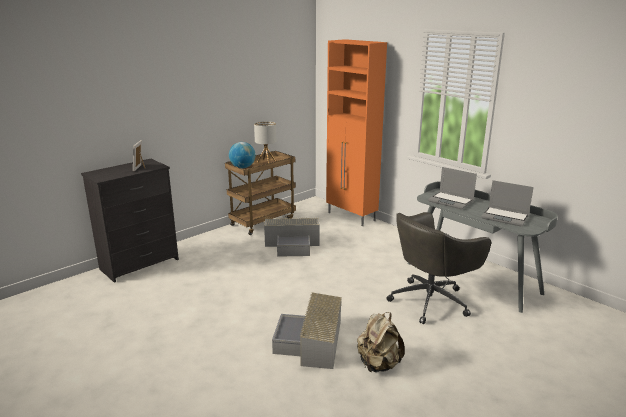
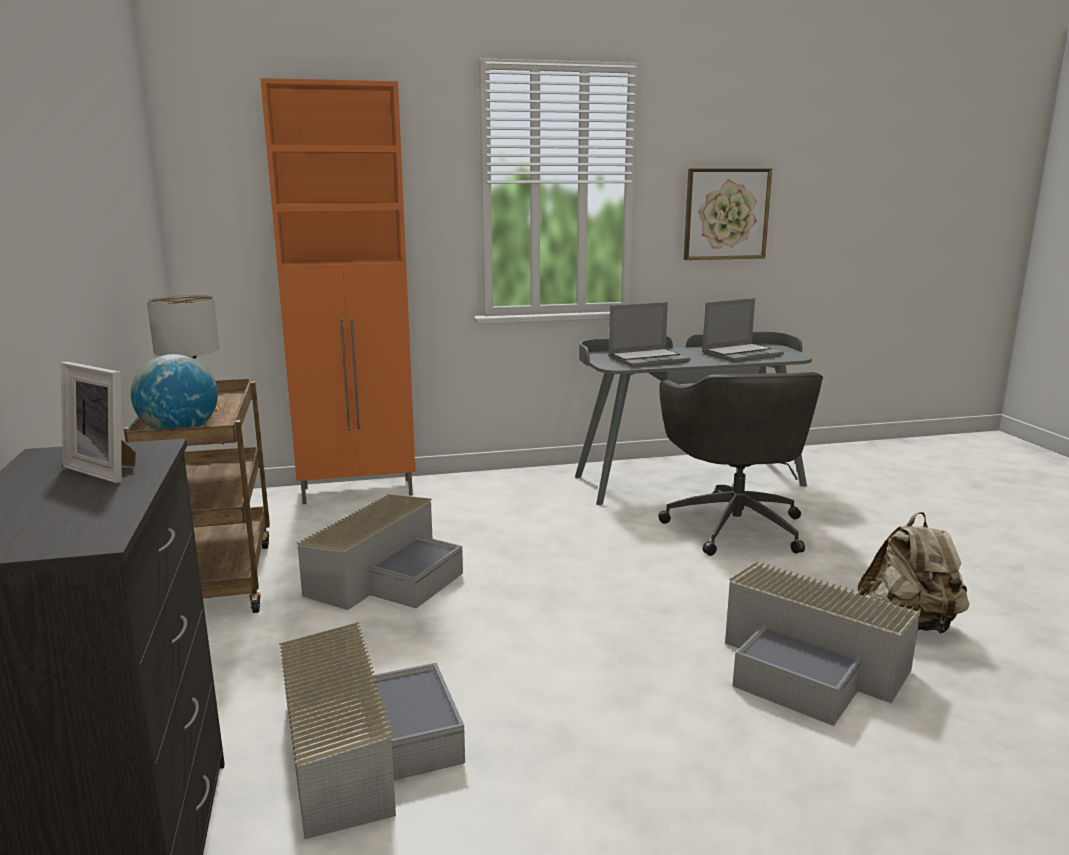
camera: 60 degrees left, 5 degrees down
(197, 274) = (361, 748): none -> grey storage box
(551, 130) = (726, 214): none -> picture

